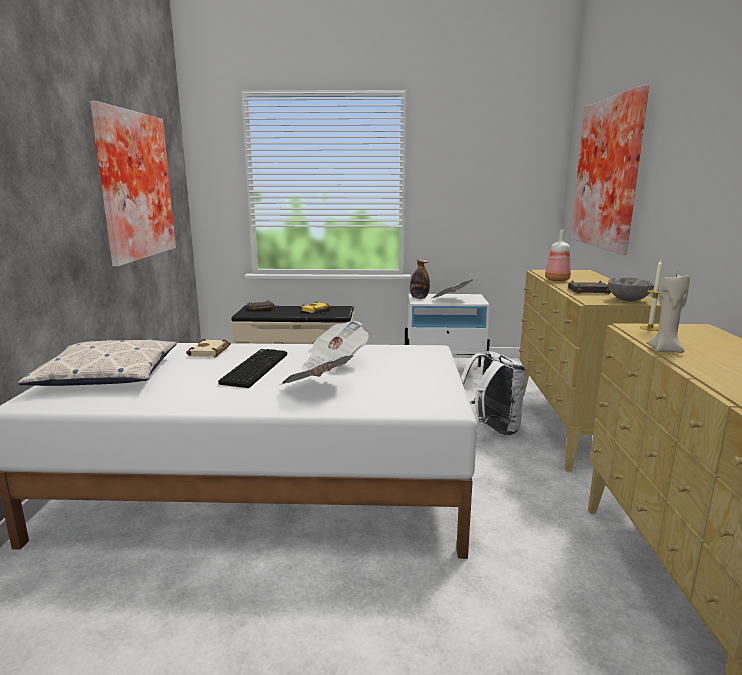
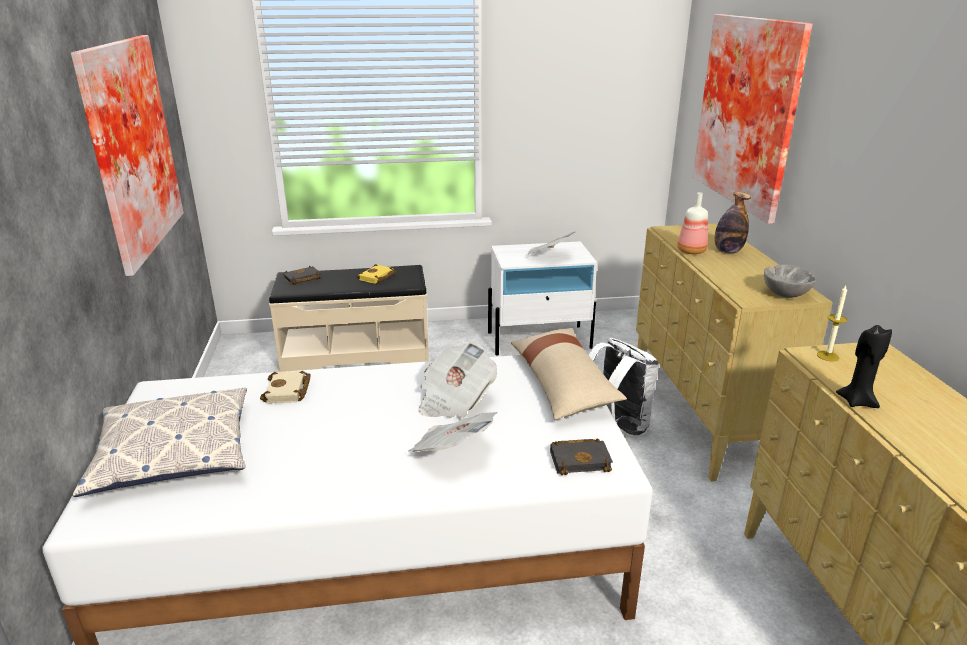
camera: 10 degrees left, 10 degrees up
(254, 368) = (359, 419): keyboard -> none
(419, 298) = (508, 254): bottle -> bottle (727, 251)
(427, 361) = (563, 384): none -> beige pillow
(589, 291) = (736, 275): black book -> black book (581, 459)
(665, 350) = (857, 401): beige candle -> black candle

